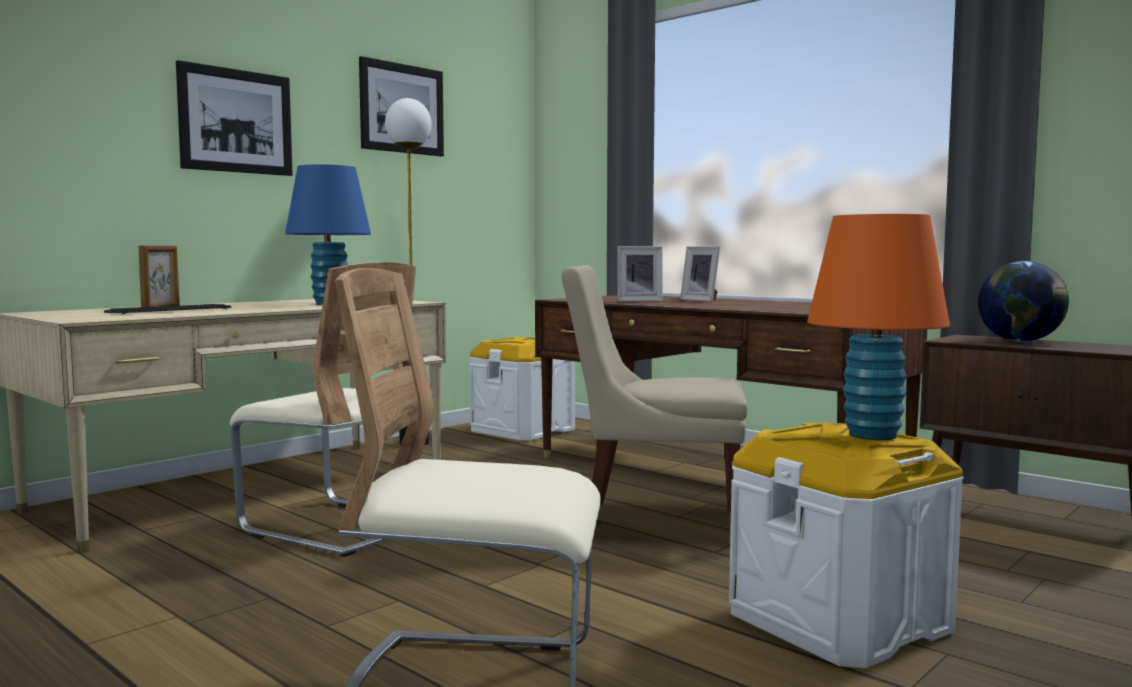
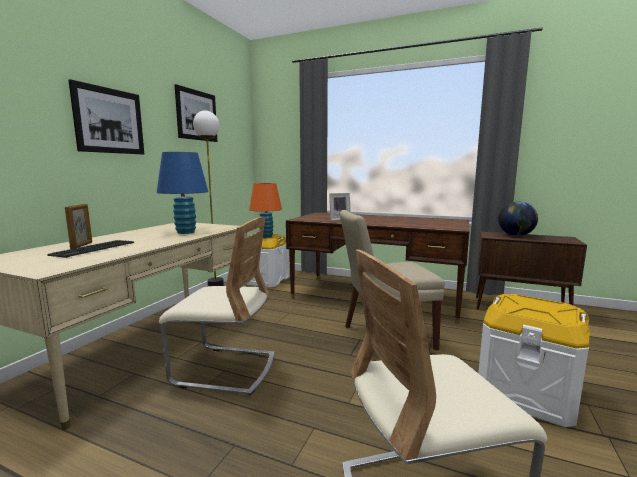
camera: 20 degrees left, 5 degrees up
(702, 300) = (365, 217): picture frame -> none
(872, 435) = (543, 303): orange table lamp -> orange table lamp (266, 236)

